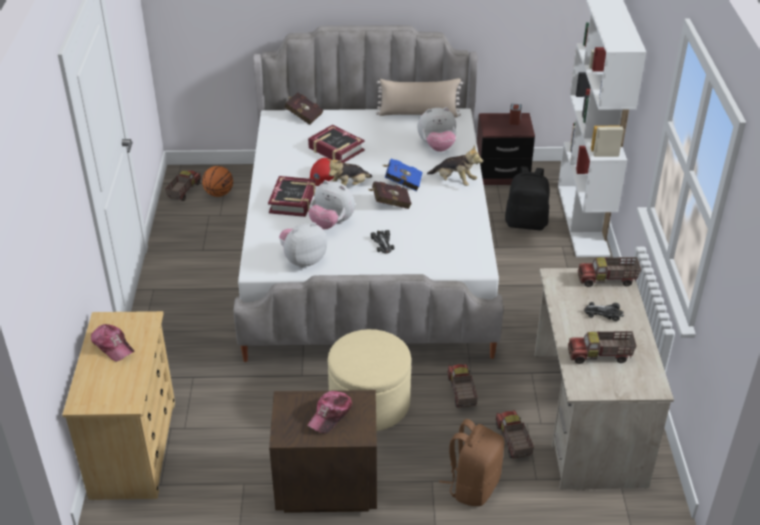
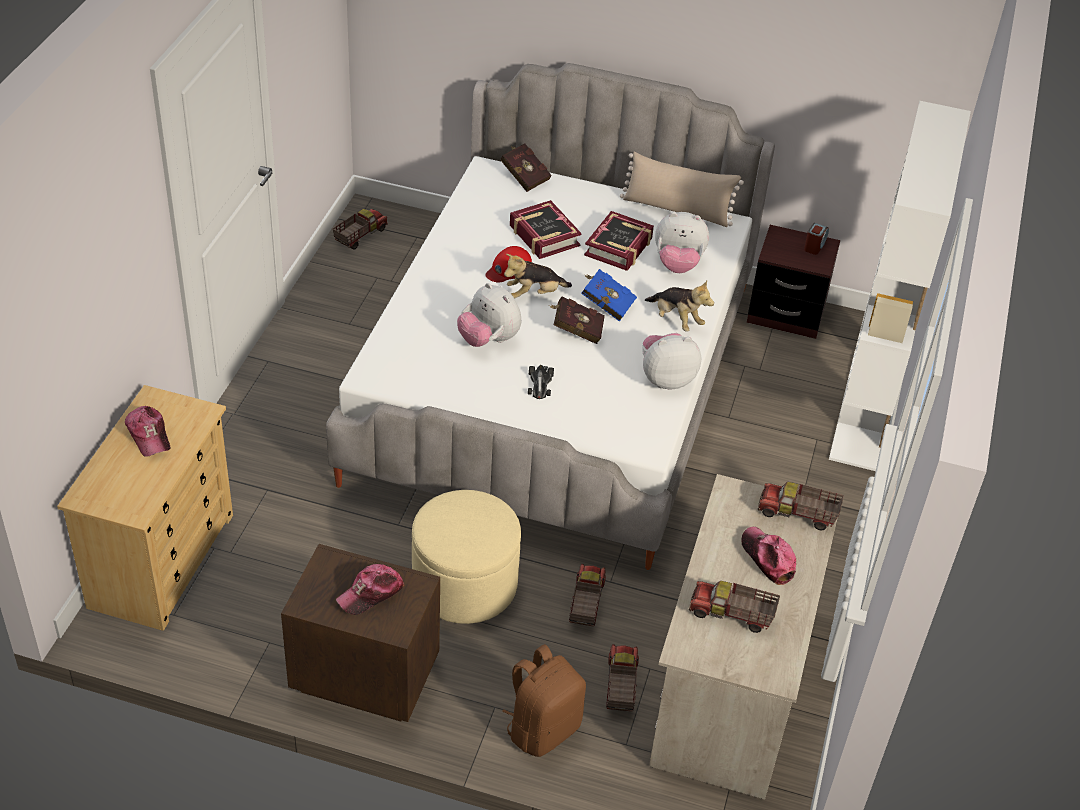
camera: 15 degrees right, 5 degrees up
(219, 194) = (402, 250): basketball -> none
(293, 201) = (455, 296): book -> book (619, 247)
(303, 260) = (430, 380): plush toy -> plush toy (666, 378)
(526, 222) = (785, 393): black backpack -> none
(603, 313) = (768, 558): toy car -> cap

